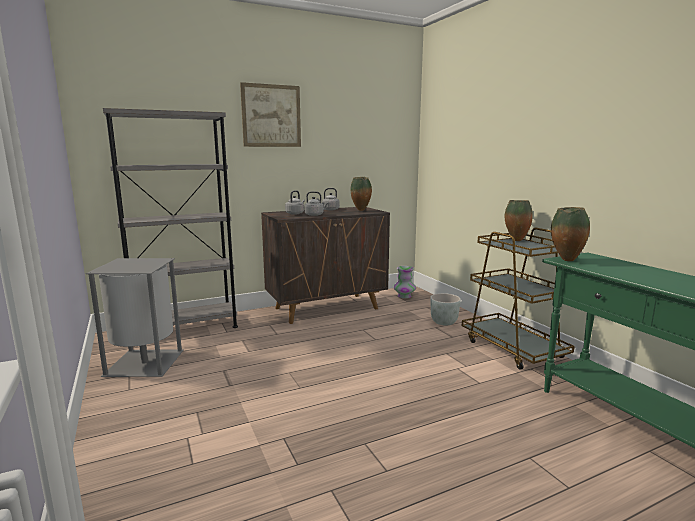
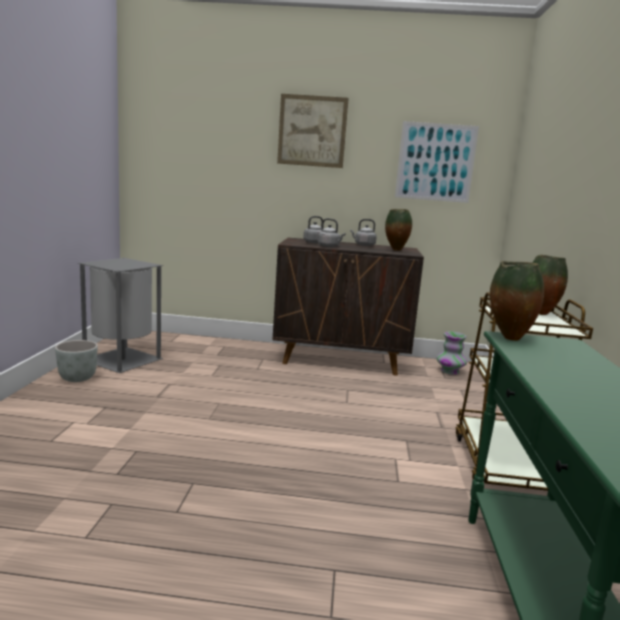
camera: 30 degrees right, 0 degrees up
(185, 328) = (189, 342): grey bookcase -> none
(369, 137) = (435, 162): none -> picture
(444, 322) = (456, 410): grey planter -> grey planter (78, 378)

